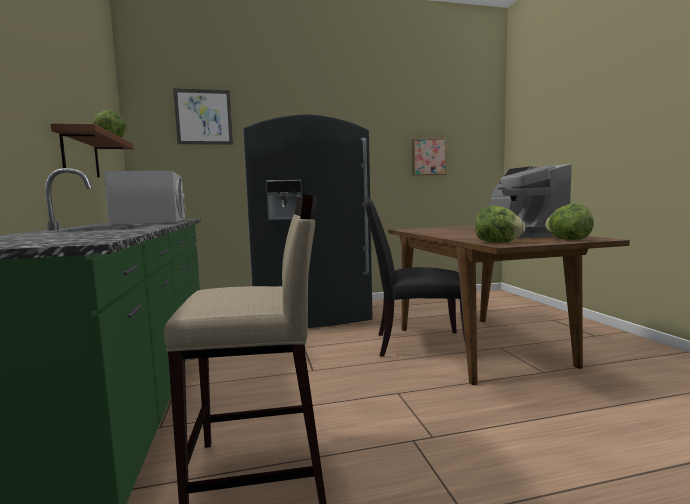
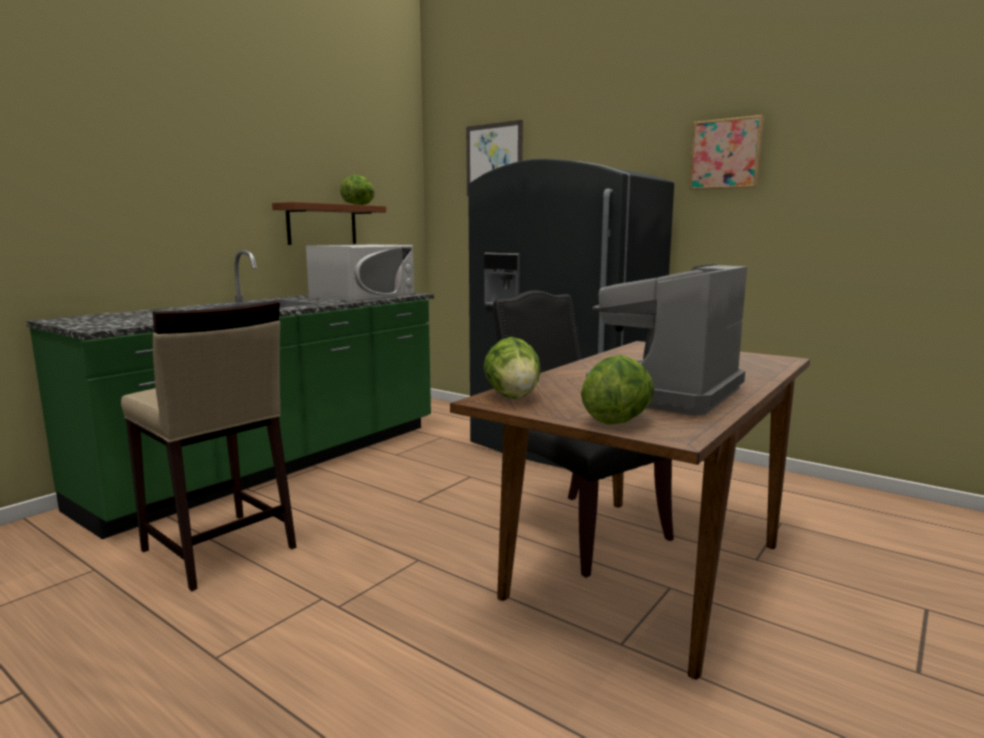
camera: 50 degrees right, 5 degrees up
(428, 157) = (840, 203): picture -> picture (726, 154)

